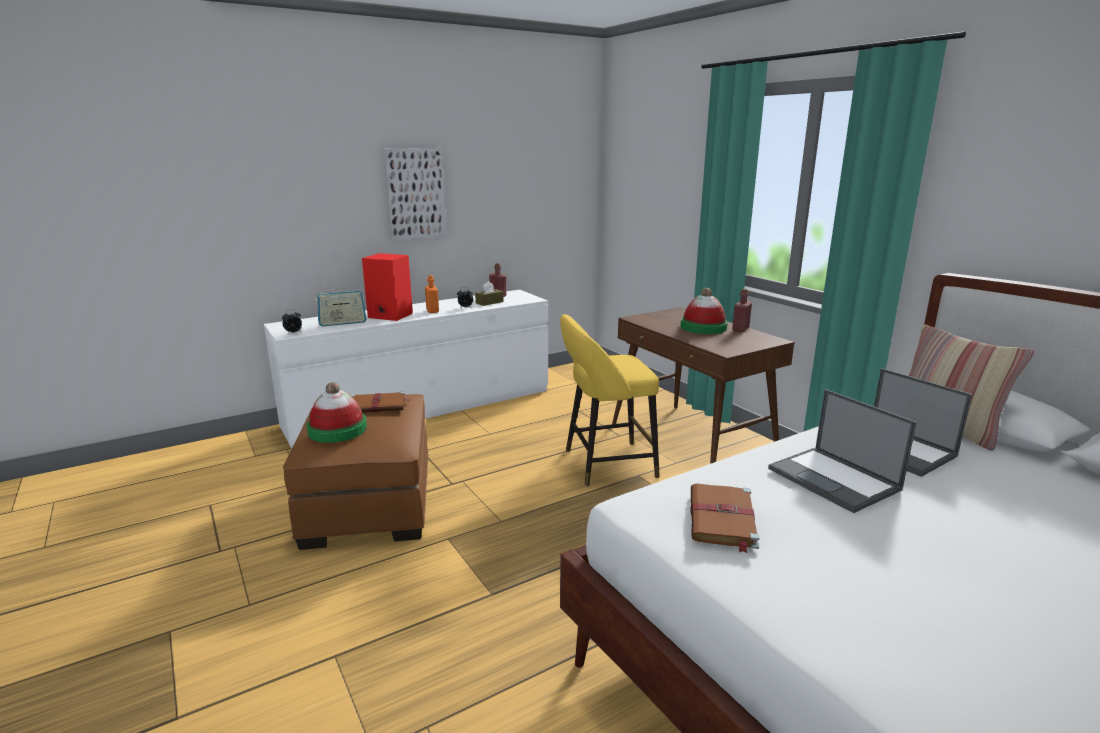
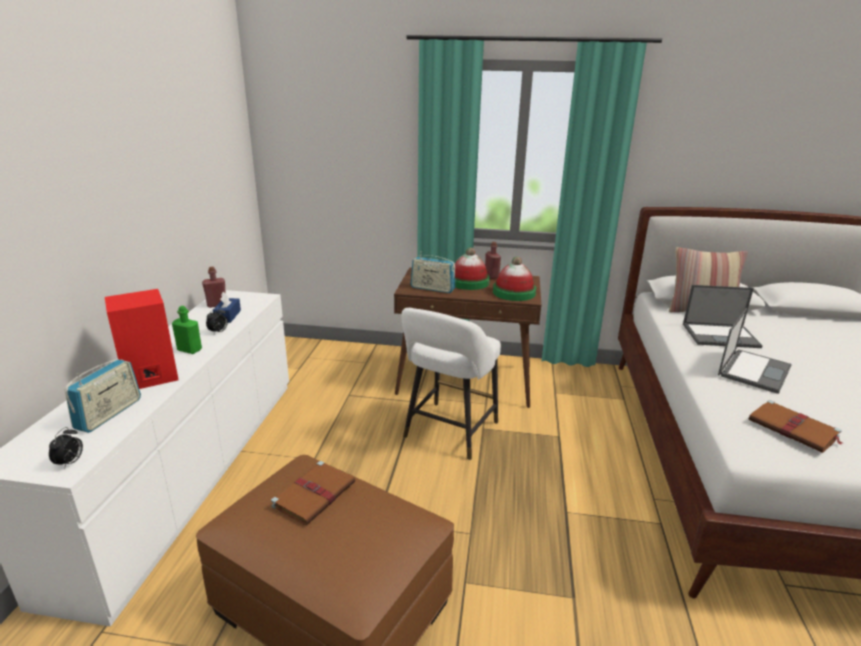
camera: 50 degrees left, 5 degrees up
(337, 429) = (341, 549): hat -> hat (514, 293)
(415, 194) = (110, 200): picture -> none
(432, 311) = (189, 350): orange bottle -> green bottle
(489, 302) = (228, 316): brown tissue box -> blue tissue box
(604, 464) = (448, 433): yellow stool -> white stool
(658, 323) = (432, 288): none -> radio
(835, 479) = (754, 370): laptop -> laptop turned 60 degrees counterclockwise

